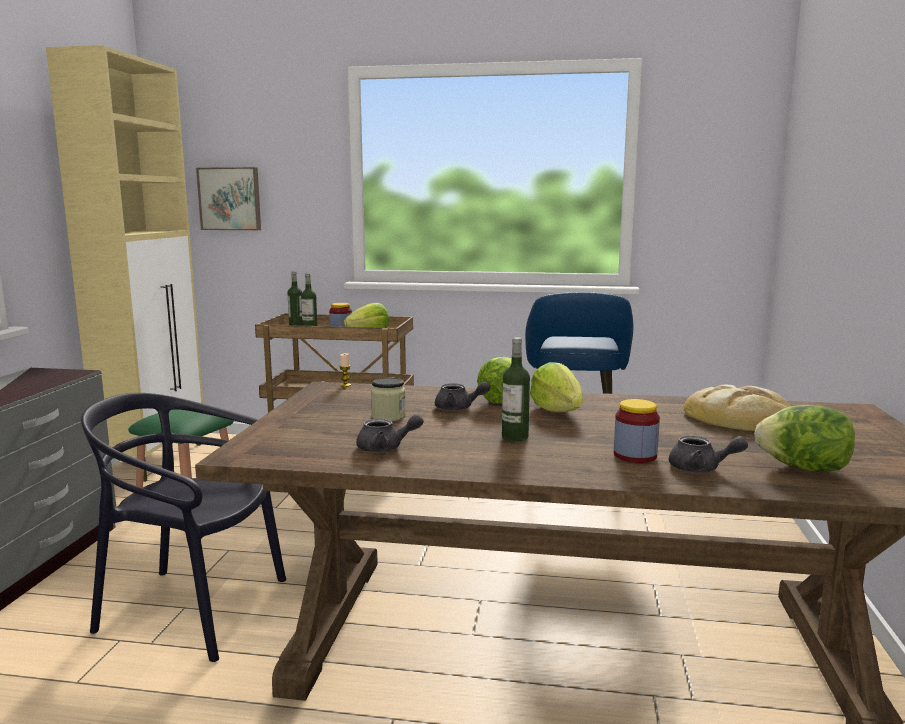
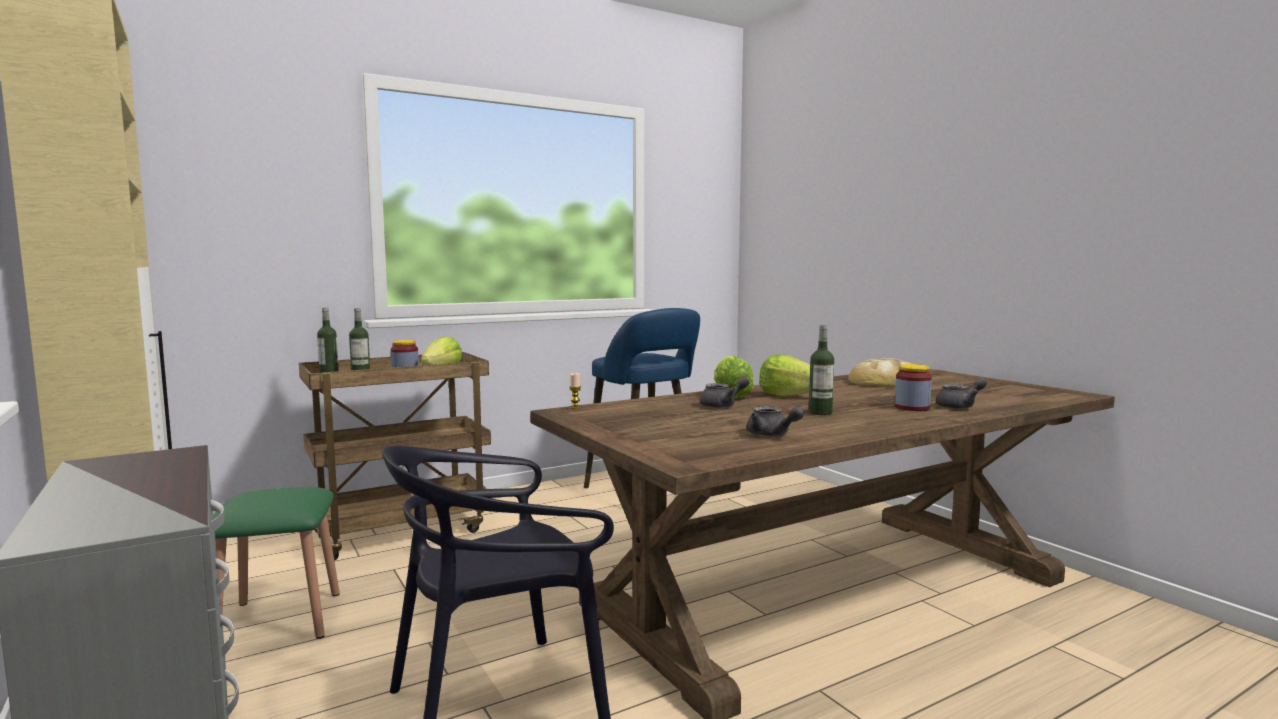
camera: 40 degrees left, 5 degrees down
(230, 199) = (193, 219): picture -> none
(386, 448) = (771, 435): grey teapot -> grey teapot turned 90 degrees clockwise
(388, 416) = (695, 419): jar -> none
(803, 468) = (993, 397): lettuce -> none

